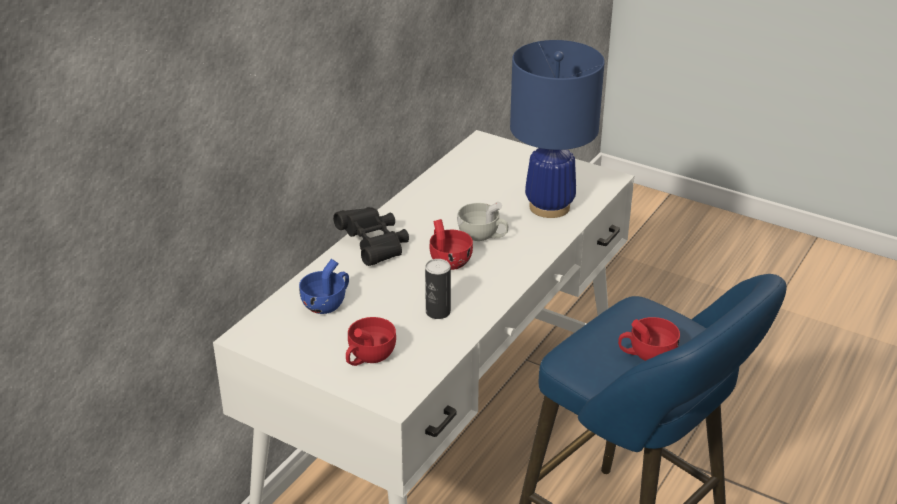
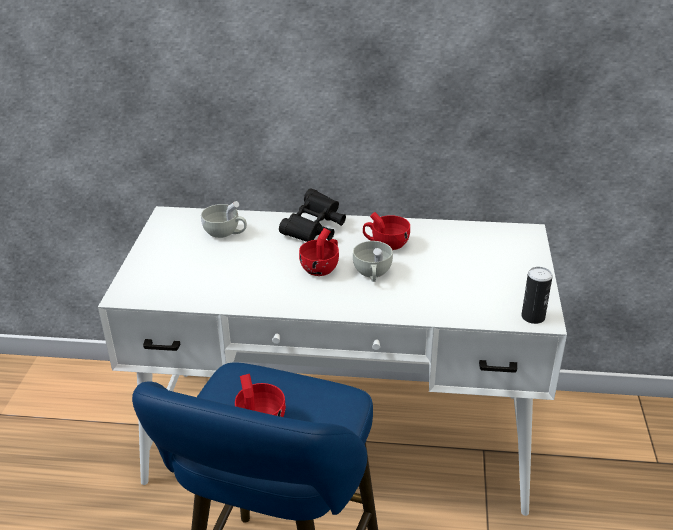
camera: 65 degrees right, 0 degrees up
(328, 303) = (225, 233): blue cup -> white cup
(368, 357) = (169, 269): red cup -> red cup (385, 244)
(438, 312) = (246, 283): can -> can (533, 317)
(549, 207) = (453, 297): blue table lamp -> none

